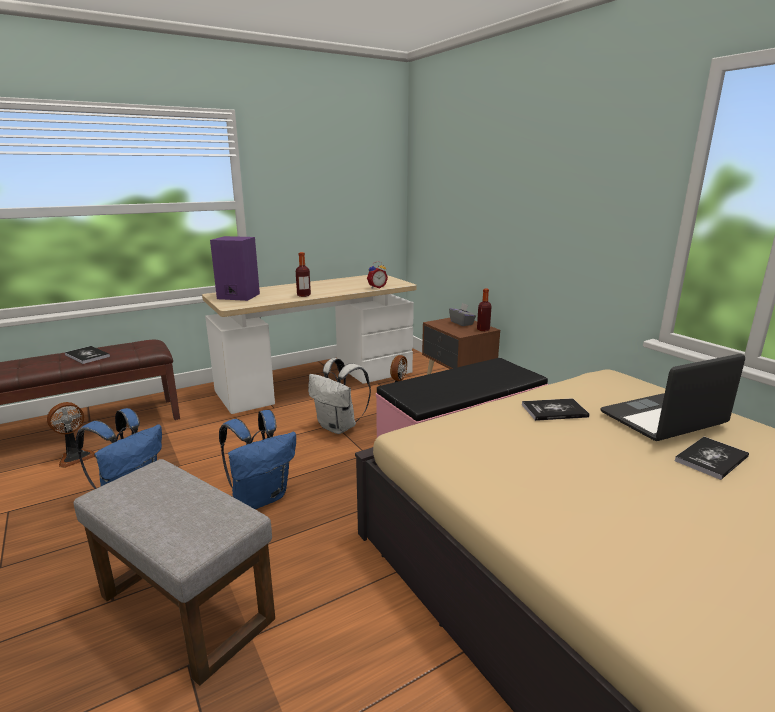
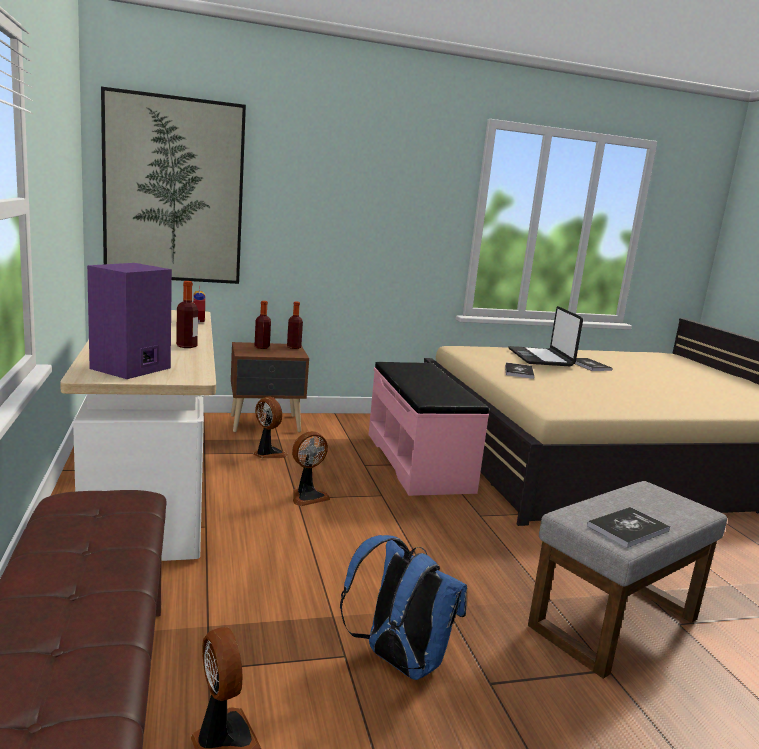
camera: 75 degrees left, 5 degrees down
(87, 356) = (89, 559): book -> book (628, 528)
(261, 497) = (441, 563): blue backpack -> none
(339, 427) = (307, 496): white backpack -> fan
(440, 192) = (174, 191): none -> picture
(462, 323) = (262, 347): grey tissue box -> bottle

